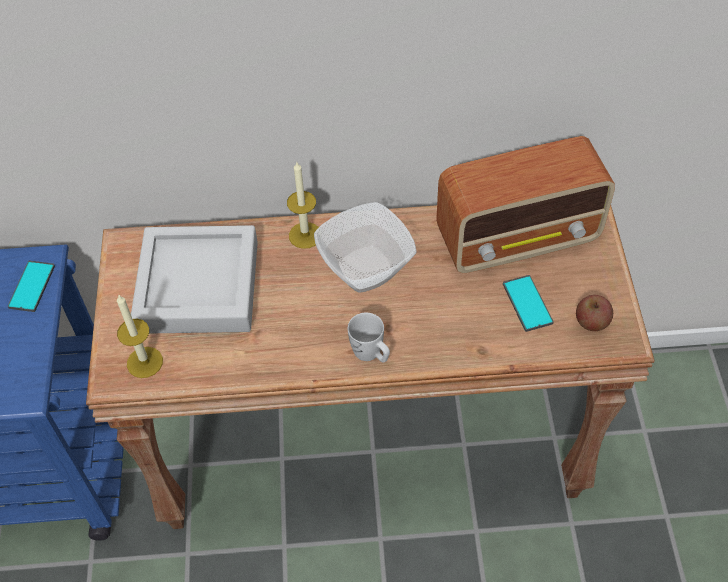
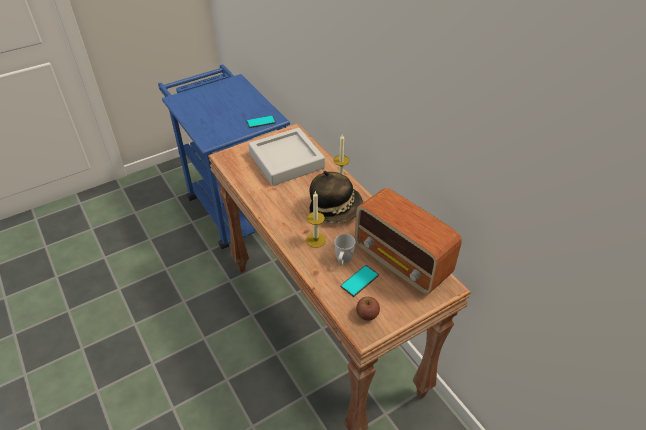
camera: 60 degrees right, 10 degrees down
(144, 362) = (236, 162): candle -> candle (315, 240)
(364, 269) = (335, 209): bowl -> hat
(371, 354) = (286, 231): white mug -> white mug (343, 260)

